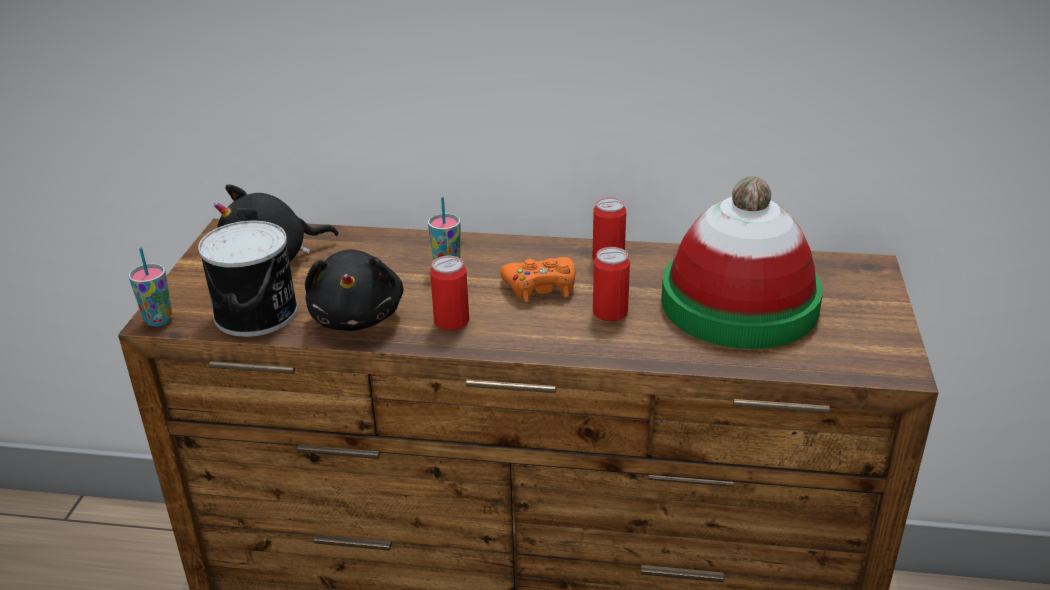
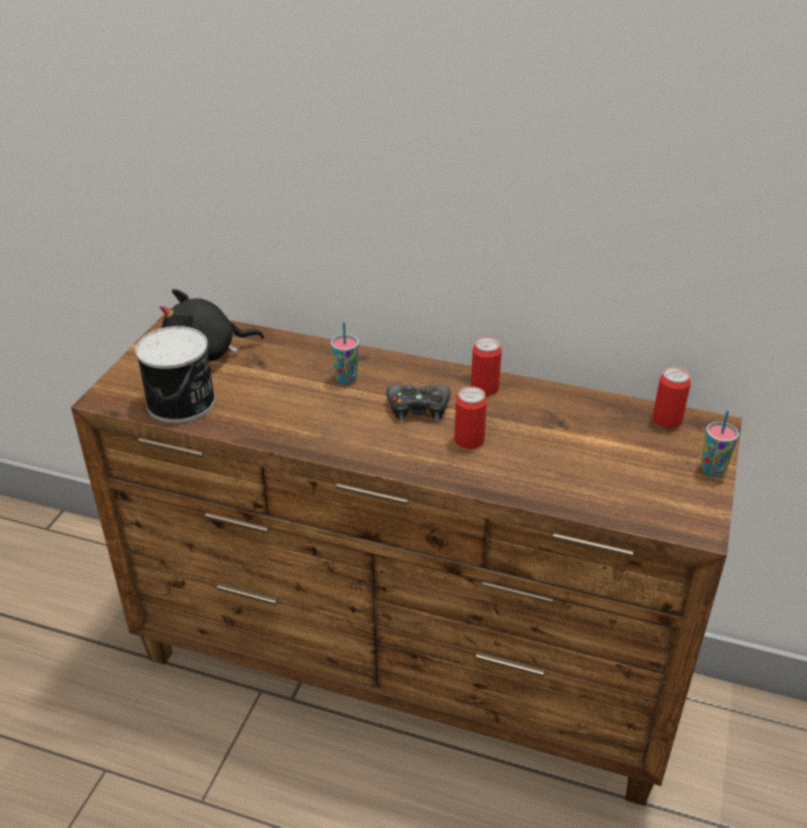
camera: 10 degrees right, 5 degrees up
(158, 320) = (104, 398): cup -> cup (712, 470)
(357, 317) = (260, 416): black plush toy -> none
(451, 321) = (334, 431): can -> can (667, 420)
(540, 287) = (418, 408): orange game controller -> black game controller
(739, 303) = (583, 446): hat -> none

